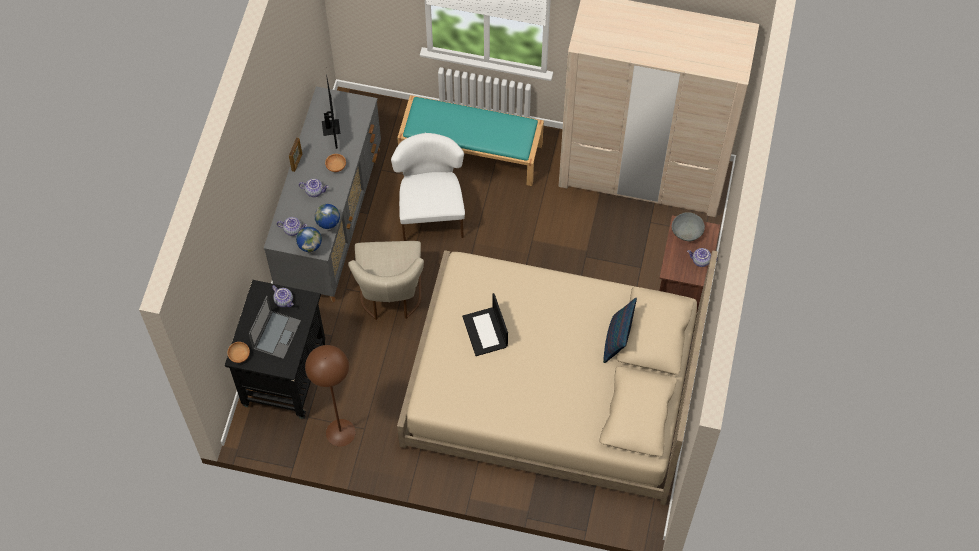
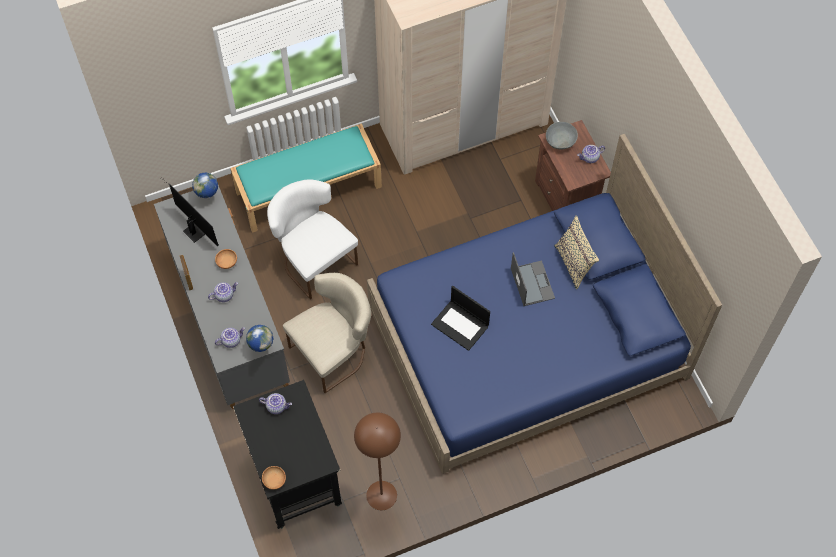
camera: 35 degrees left, 0 degrees up
(277, 334) = (293, 440): laptop -> laptop (532, 283)
(329, 228) = (263, 319): globe -> globe (209, 198)
(390, 296) = (334, 351): beige chair -> beige chair turned 90 degrees counterclockwise
(552, 388) = (527, 343): beige bed -> blue bed
(617, 341) = (572, 264): blue pillow -> beige pillow

